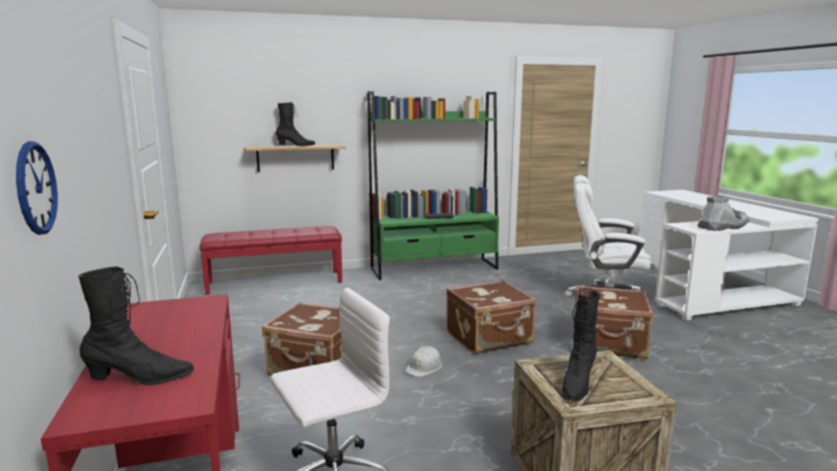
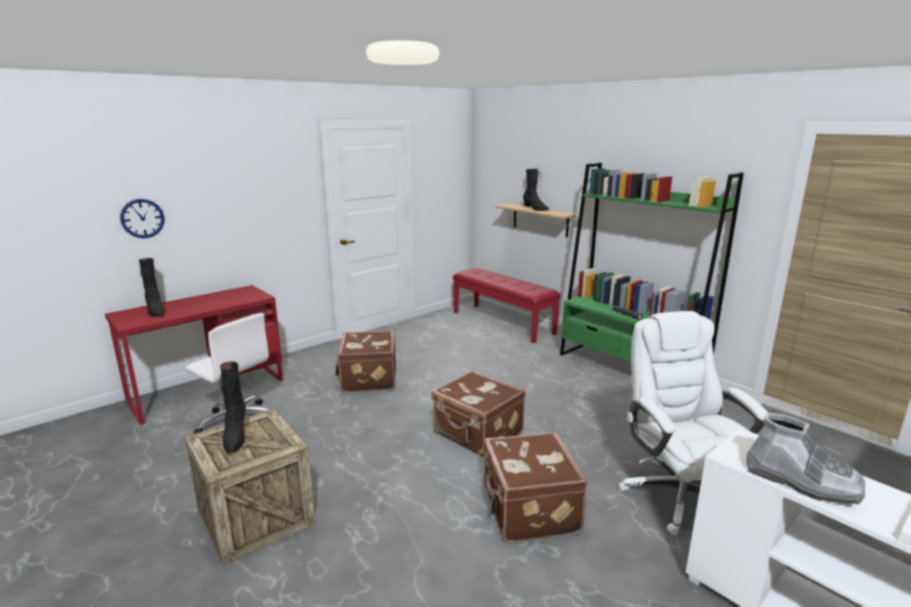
camera: 65 degrees right, 5 degrees up
(424, 367) = (396, 416): white hard hat -> none
(577, 384) = (235, 437): black boot -> black boot turned 105 degrees counterclockwise

